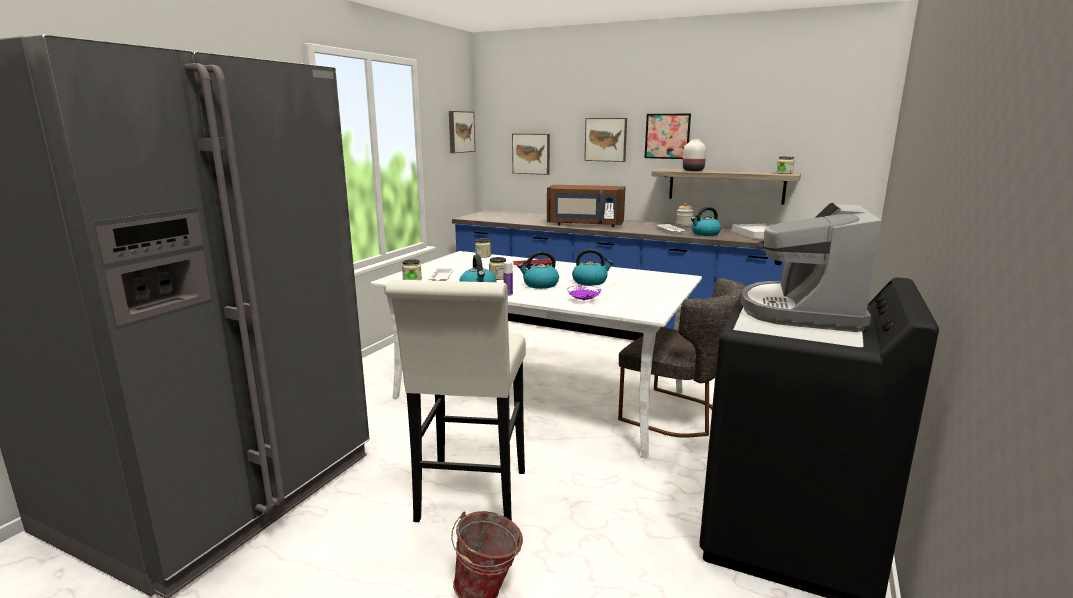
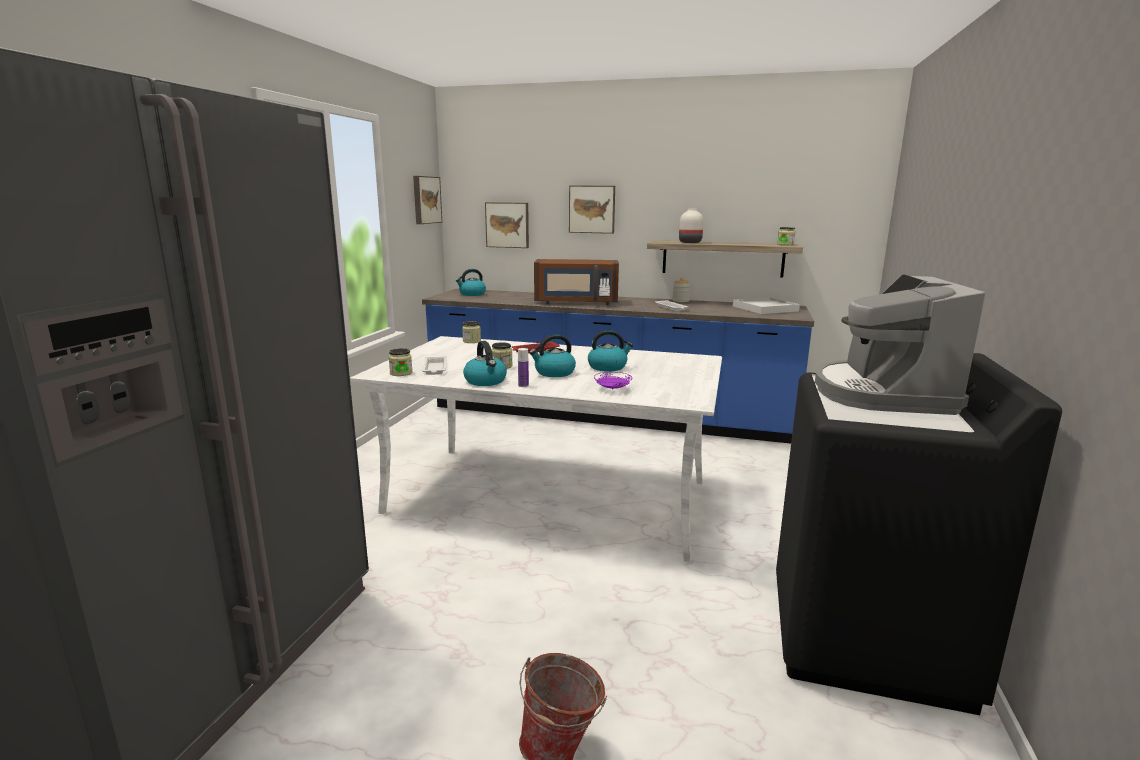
camera: 10 degrees left, 0 degrees up
(470, 501) = (506, 635): white stool -> none
(667, 136) = (659, 205): picture -> none
(679, 416) = (708, 509): grey chair -> none
(705, 234) = (708, 310): kettle -> kettle (472, 294)

